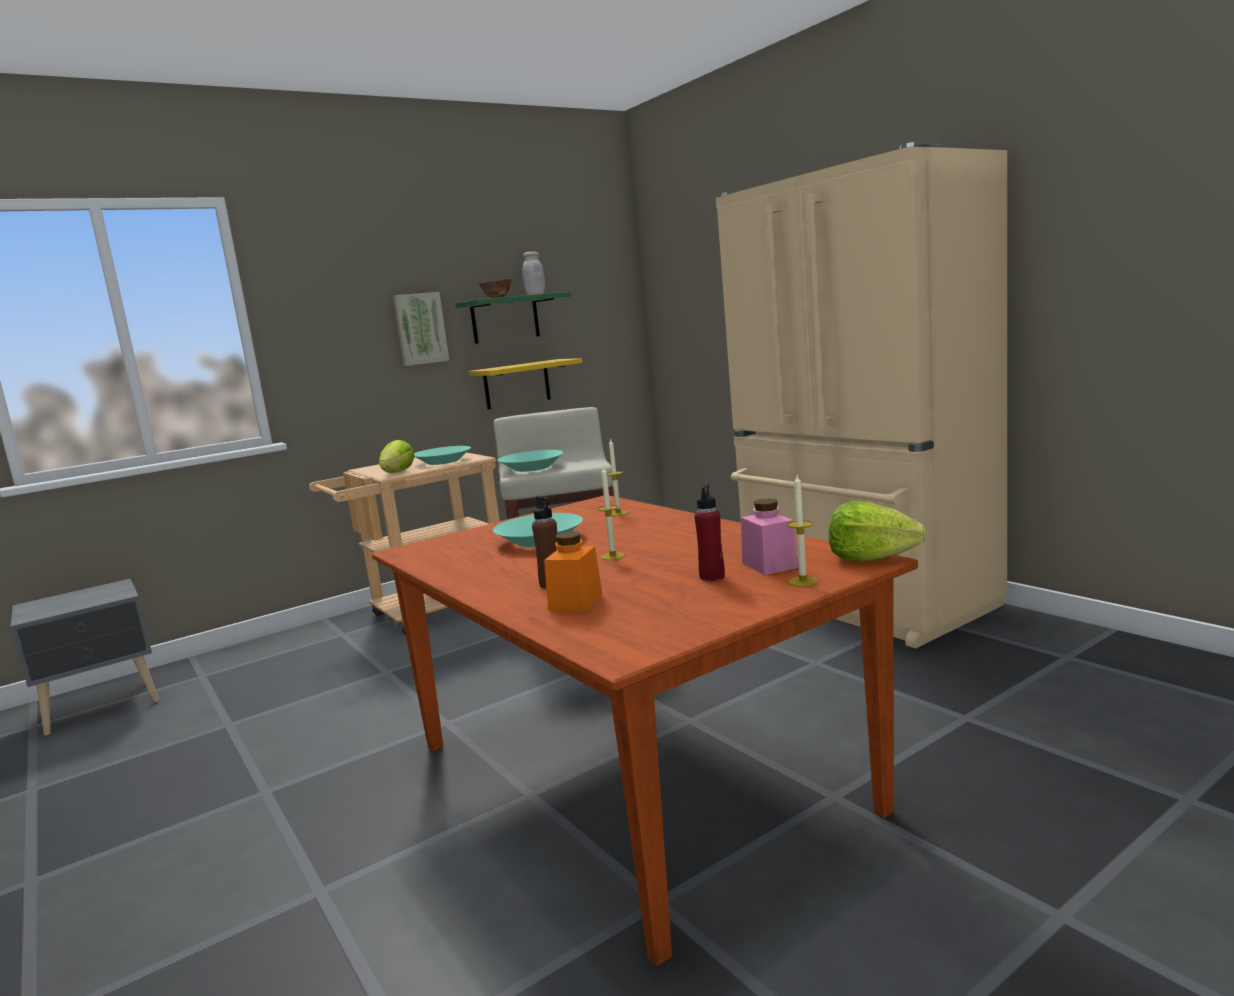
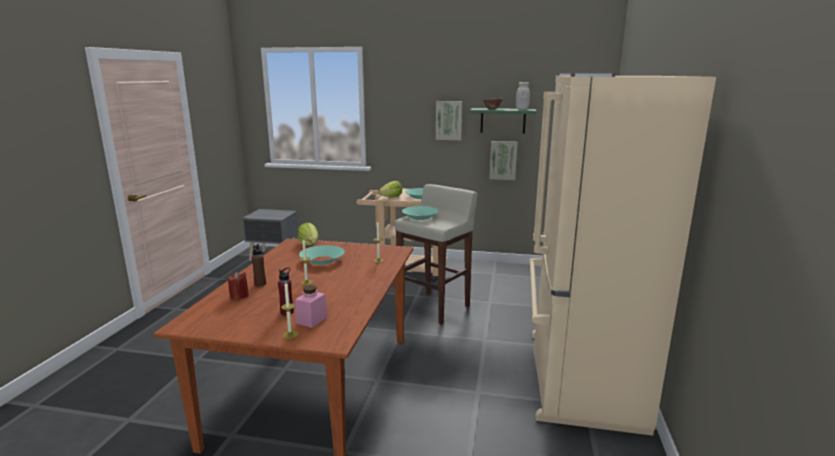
camera: 45 degrees right, 5 degrees up
(517, 384) = (503, 160): yellow shelf -> picture
(575, 602) = (239, 296): orange jar -> red candle
(871, 558) = (338, 341): lettuce -> lettuce (309, 244)

